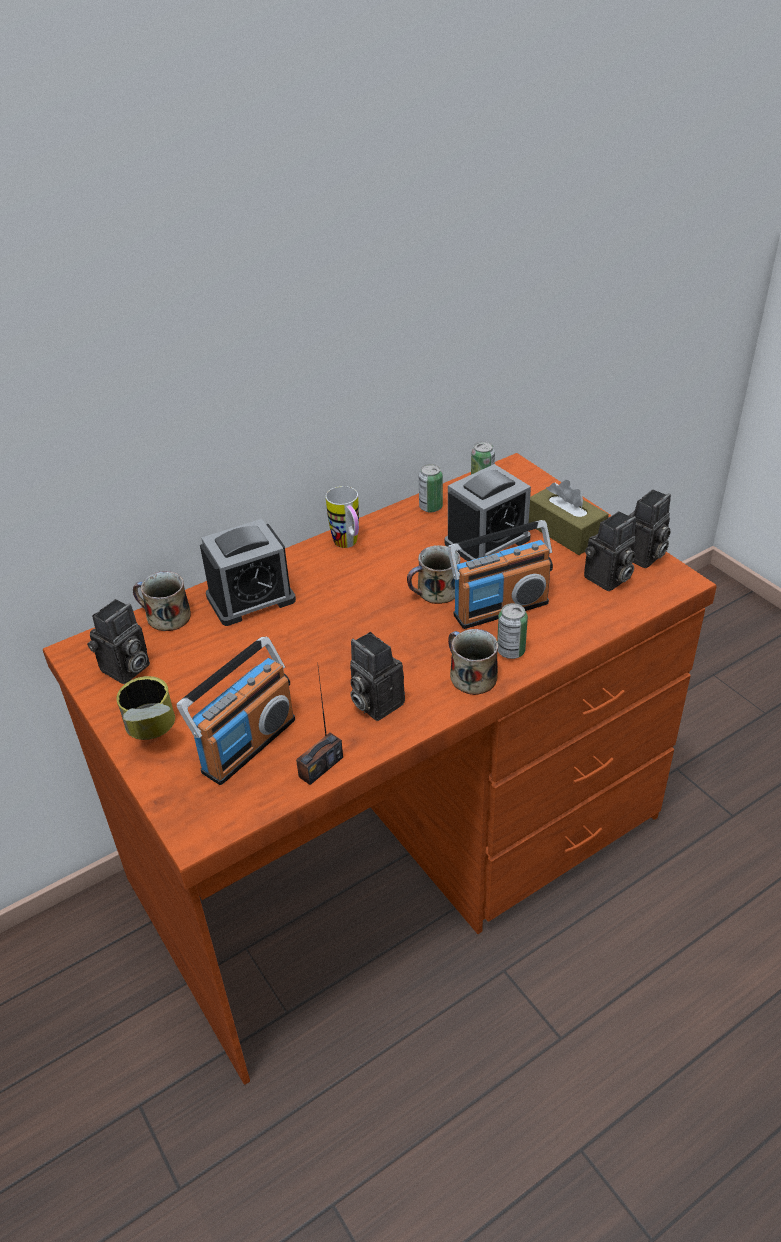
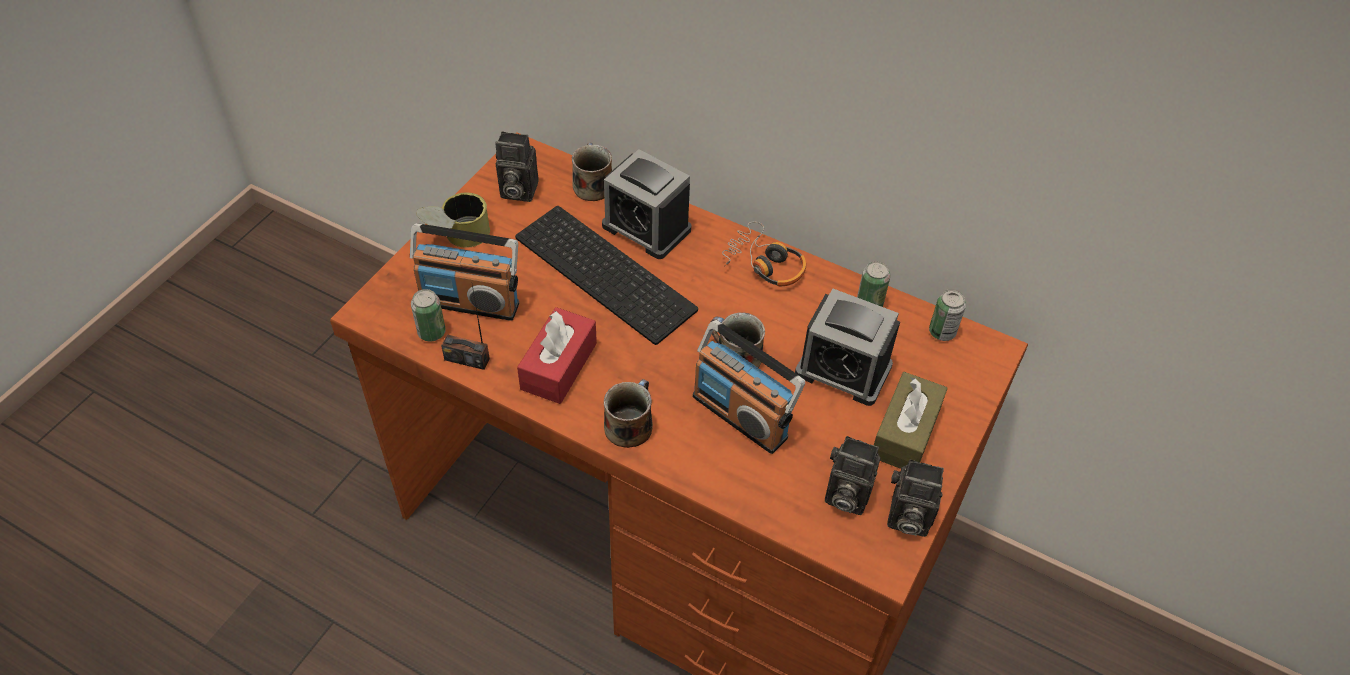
camera: 60 degrees right, 10 degrees up
(285, 638) = (608, 272): none -> keyboard
(348, 545) = (764, 264): mug -> headphones
(374, 702) = (559, 366): camera -> red tissue box
(511, 651) = (681, 445): can -> can (431, 332)

